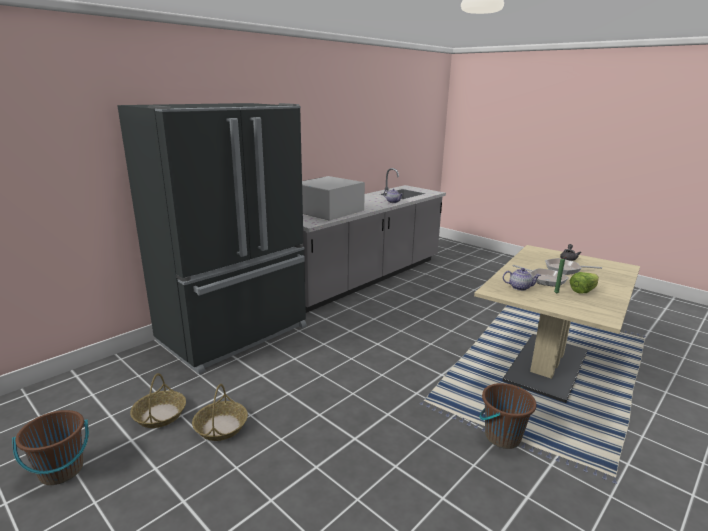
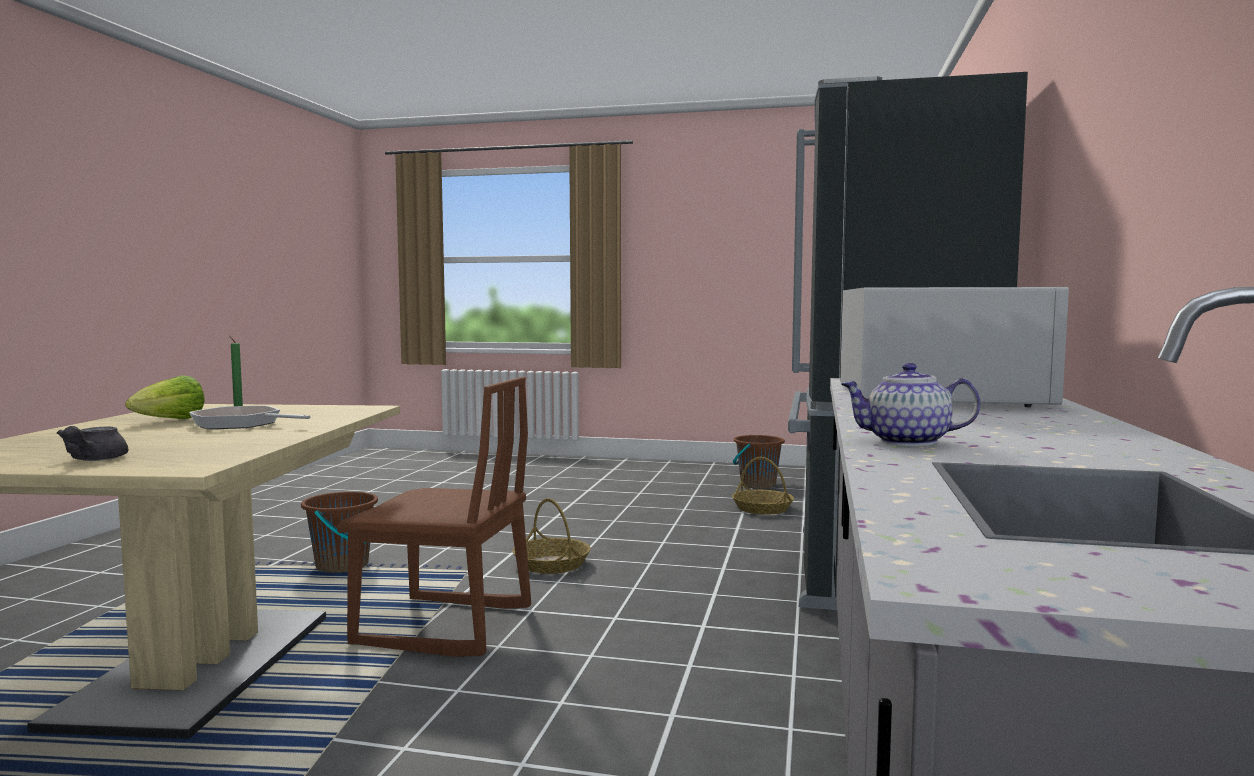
camera: 150 degrees right, 15 degrees down
(221, 426) = (688, 515): basket -> basket (552, 564)
(449, 359) = (443, 627): none -> brown chair
(520, 287) = (309, 413): teapot -> none
(565, 269) = (155, 440): frying pan -> none

